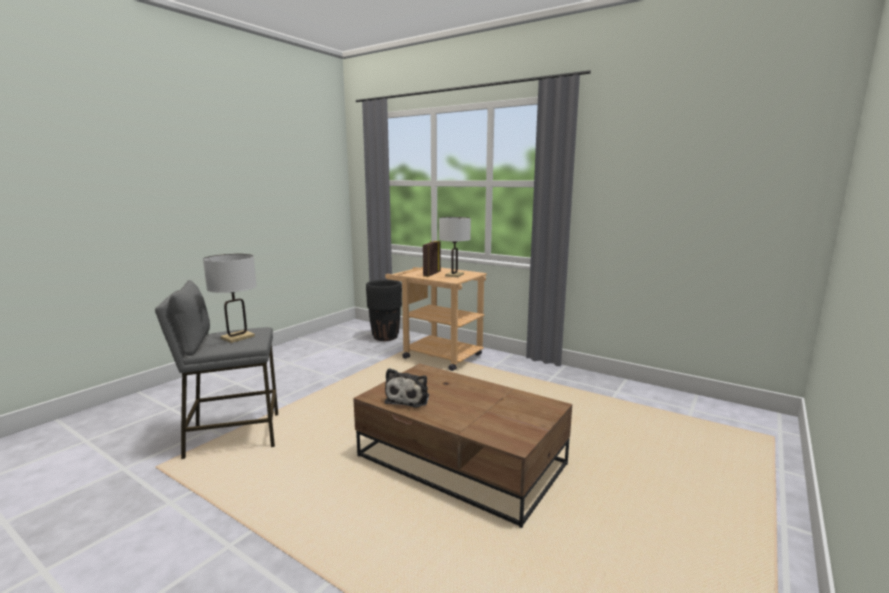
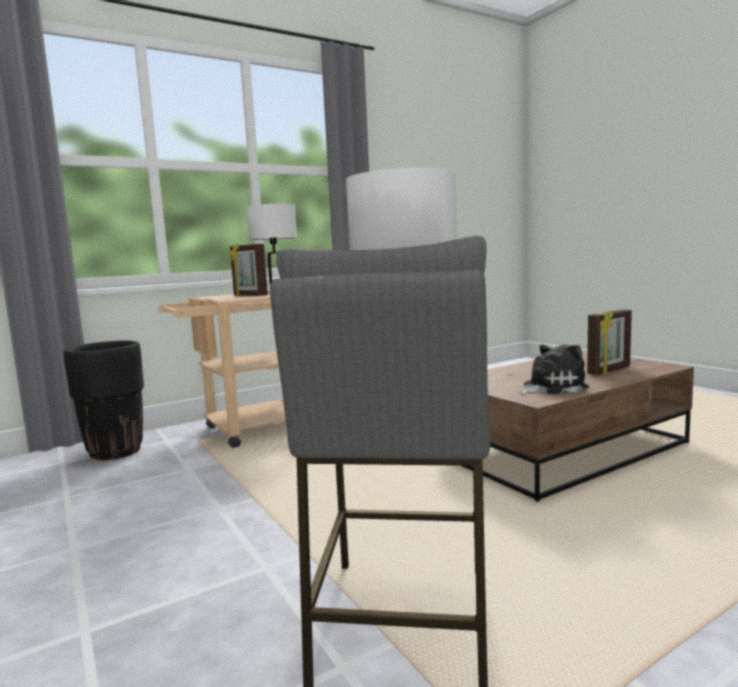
camera: 65 degrees left, 5 degrees down
(409, 398) = (551, 387): plush toy -> plush toy turned 60 degrees counterclockwise
(479, 418) = (610, 371): none -> picture frame

